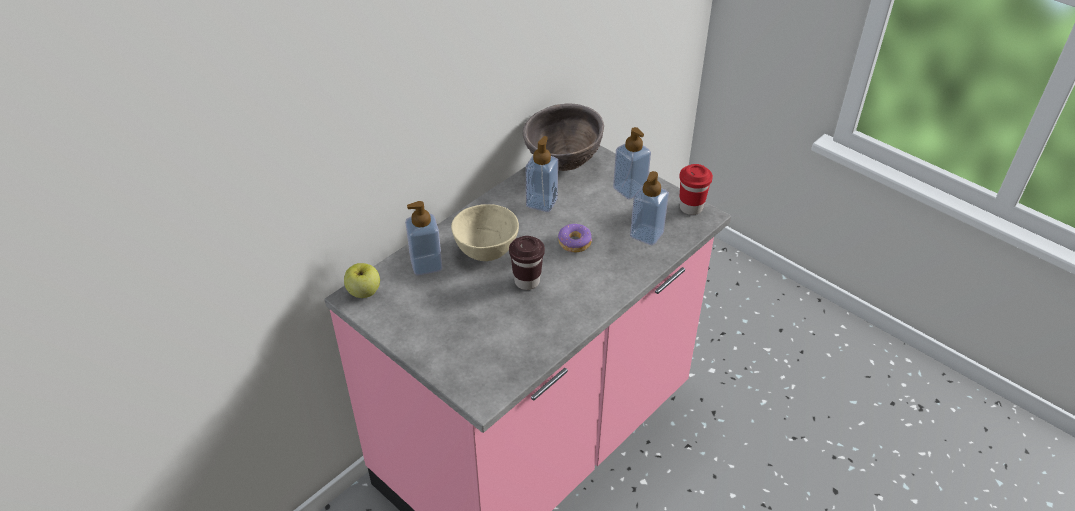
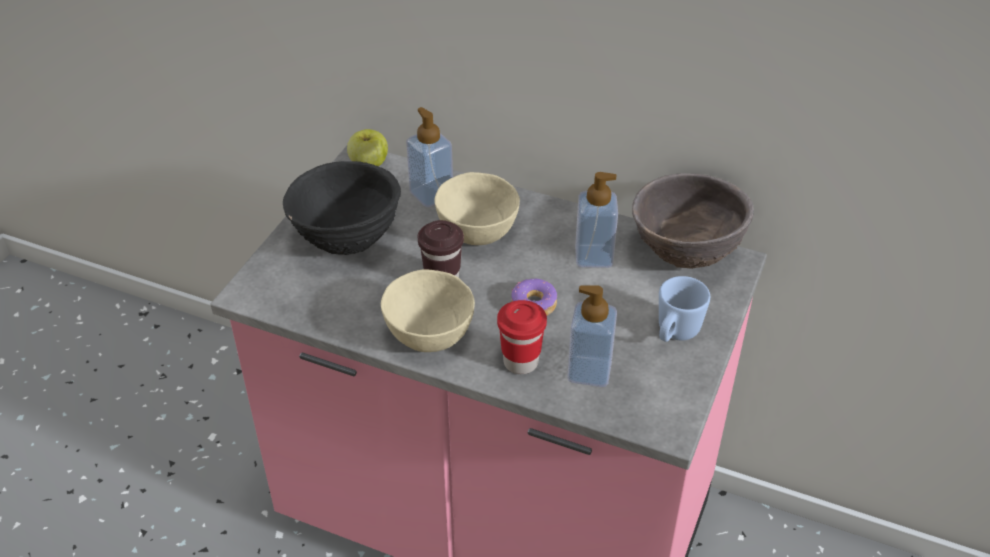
camera: 70 degrees right, 0 degrees up
(456, 325) = (347, 243): none -> black bowl
(581, 301) = (429, 336): none -> beige bowl
(629, 189) = (675, 334): soap dispenser -> blue mug
(691, 208) = (676, 408): red cup -> red cup (520, 362)

